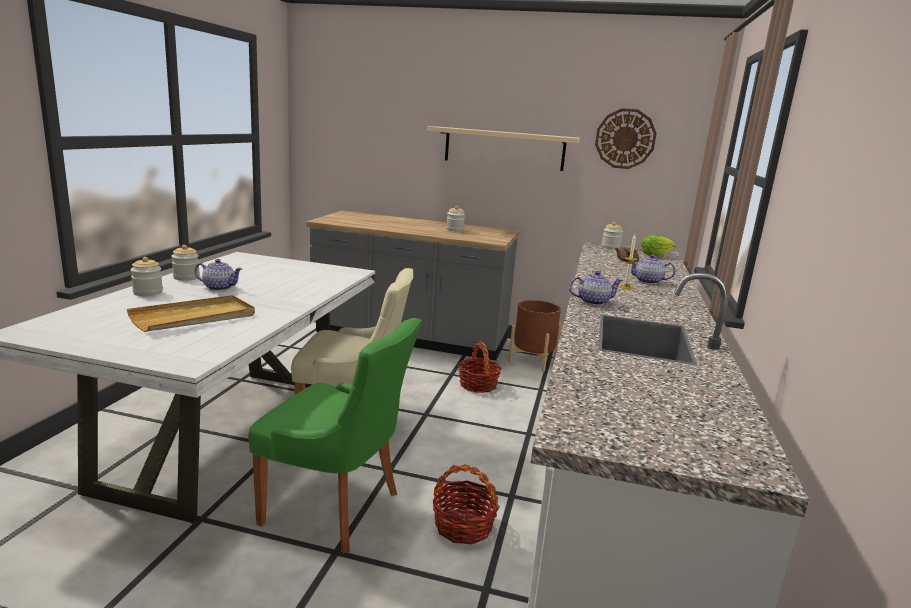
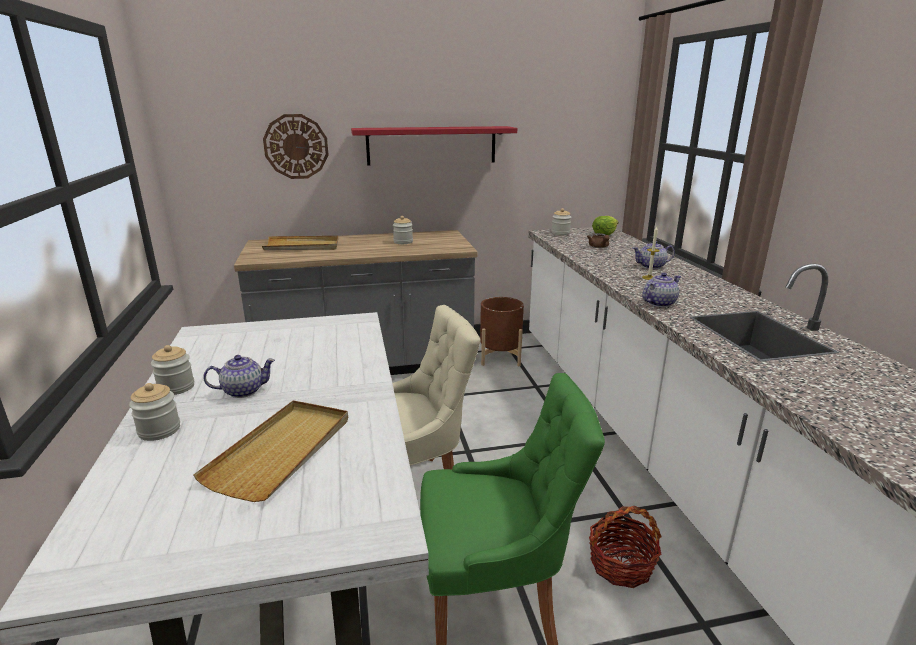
camera: 25 degrees left, 5 degrees up
(372, 219) = (302, 246): none -> beige tray
(478, 385) = (481, 400): basket -> none
(504, 148) = (431, 145): beige shelf -> red shelf
(625, 139) = (550, 123): wall clock -> wall clock (296, 146)

